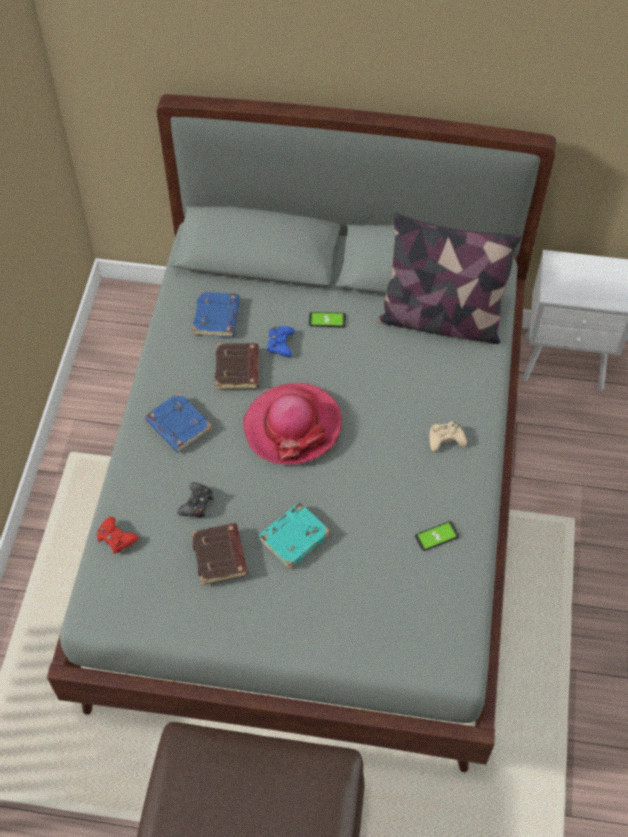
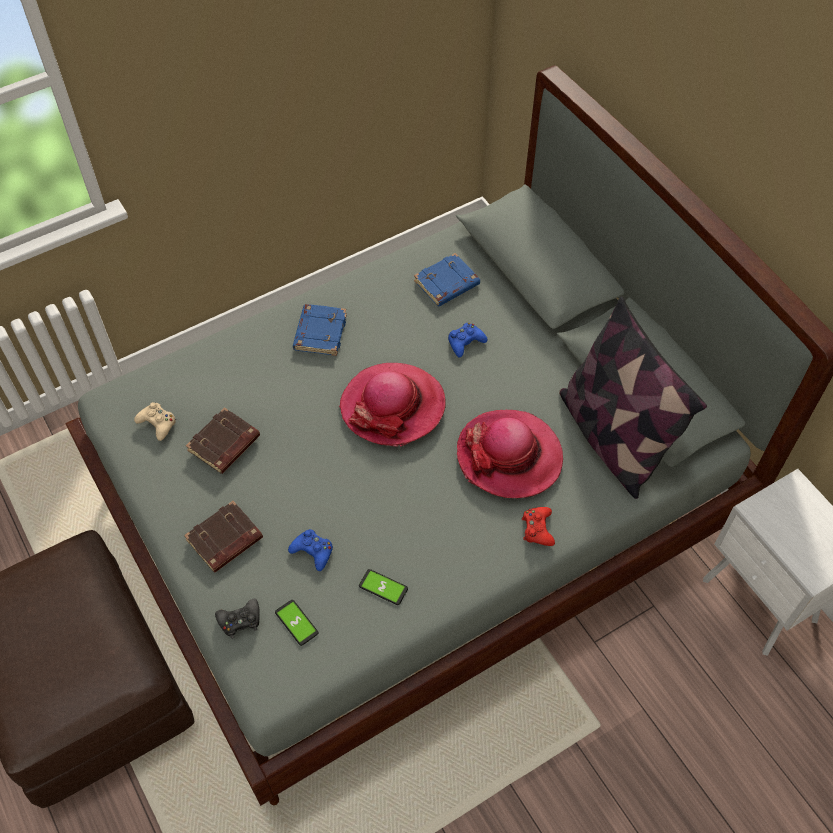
camera: 50 degrees right, 0 degrees up
(116, 538) = (183, 367): red game controller -> red game controller (537, 529)
(197, 504) = (258, 395): black game controller -> black game controller (240, 620)
(238, 370) = (411, 332): brown book -> brown book (224, 540)
(294, 536) = (288, 482): turquoise book -> none
(327, 320) = (523, 356): phone -> phone (296, 622)
(368, 560) = (313, 551): none -> blue game controller
(400, 387) = (509, 456): none -> hat
(445, 439) = (489, 526): beige game controller -> beige game controller (158, 423)

